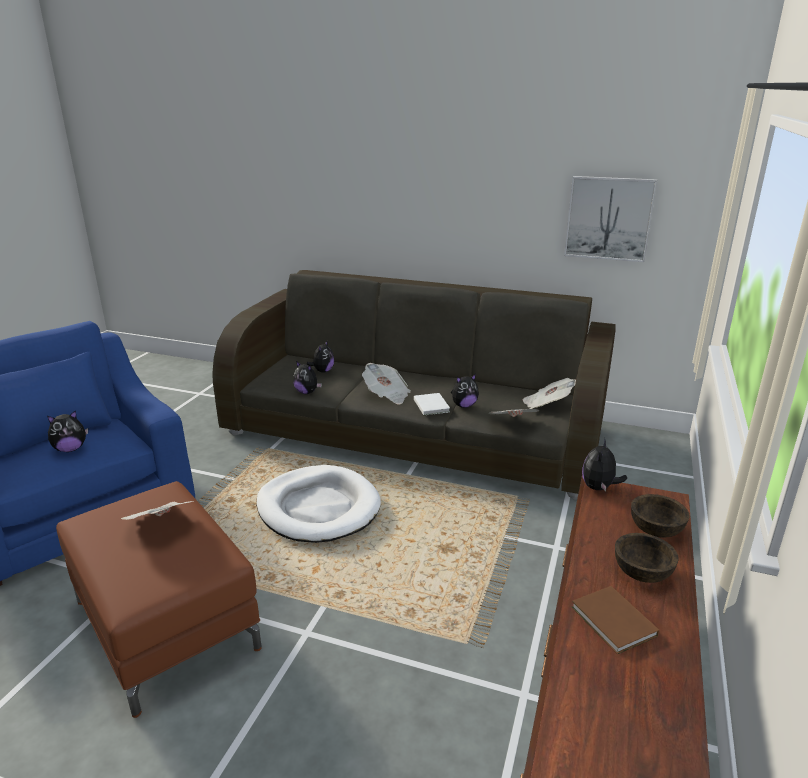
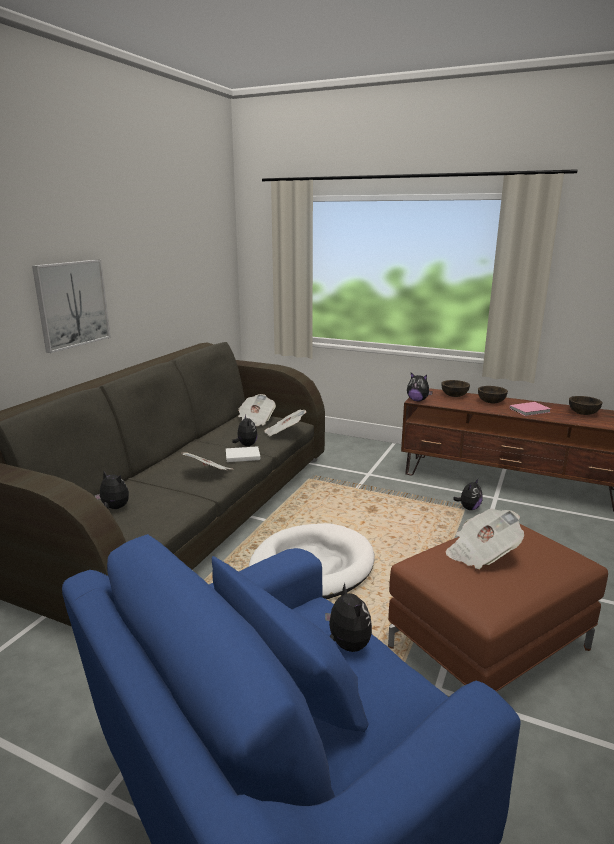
camera: 85 degrees left, 5 degrees down
(307, 392) = (175, 515): plush toy -> plush toy (468, 508)
(609, 218) = (192, 280): picture -> picture (72, 304)
(613, 623) = (530, 410): brown book -> pink book
(638, 718) = (583, 413): none -> brown bowl

